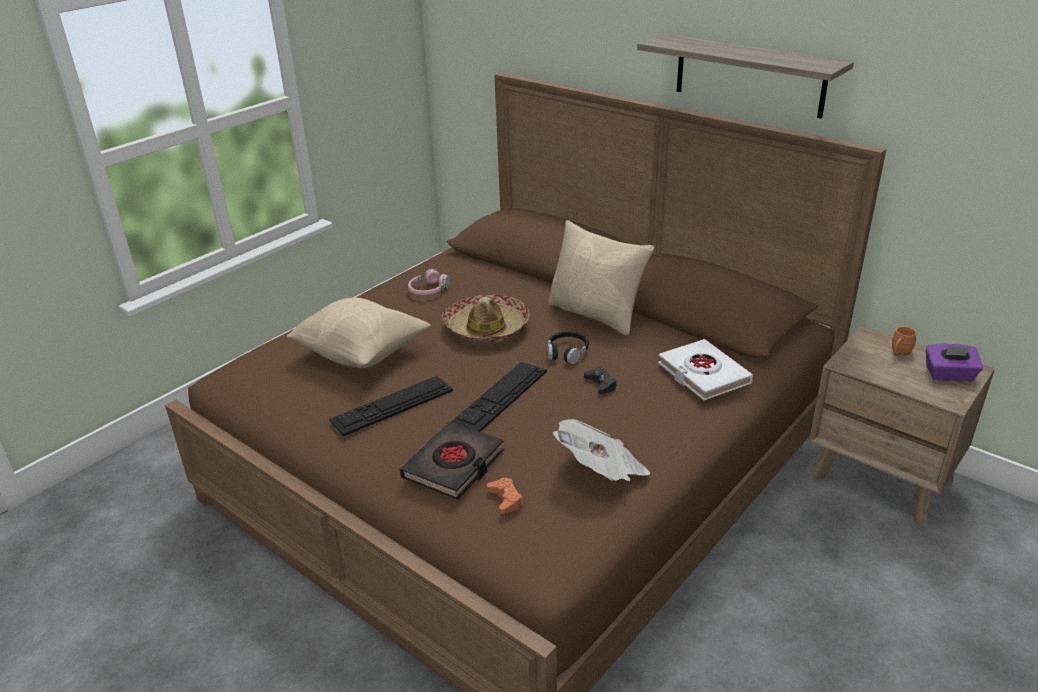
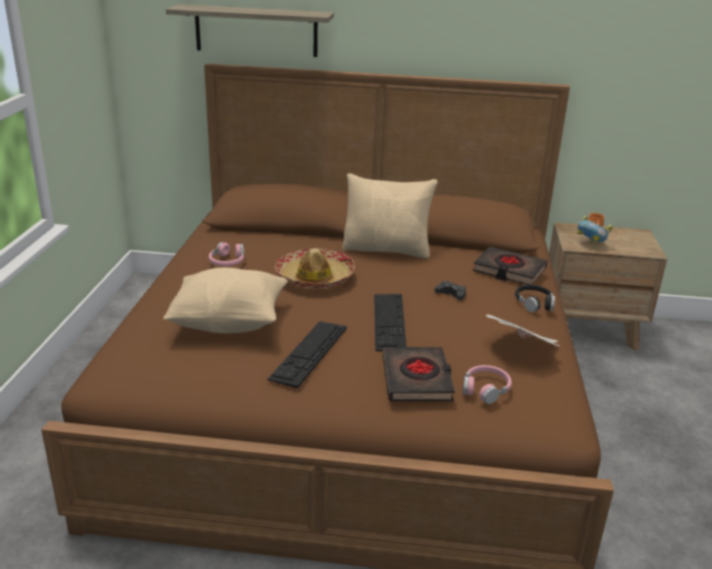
camera: 35 degrees left, 5 degrees down
(505, 499) = (485, 389): orange game controller -> pink headphones
(567, 352) = (399, 279): black headphones -> black headphones (534, 303)
(703, 374) = (509, 270): white book -> black book
(749, 75) = (454, 42): shelf -> shelf (256, 31)
(873, 367) = (590, 244): none -> bowl
(949, 375) = (634, 238): purple tissue box -> none

